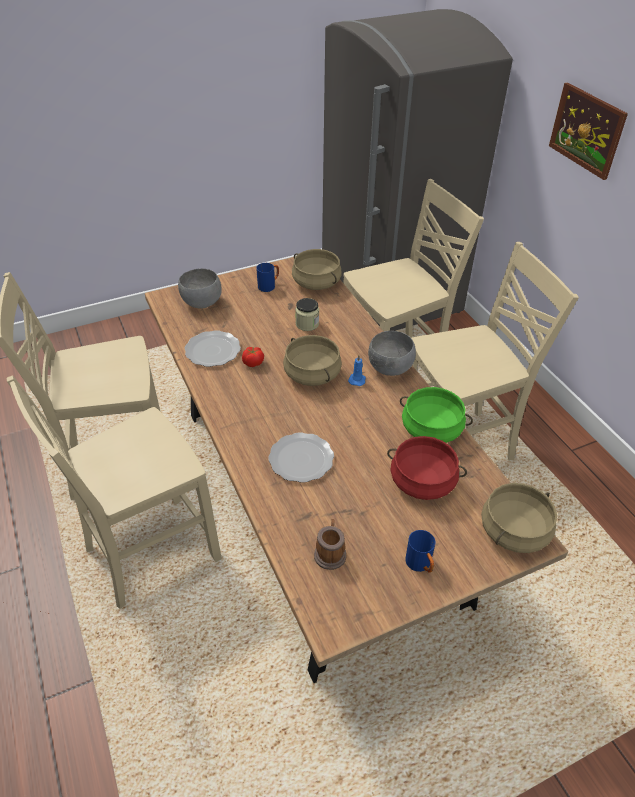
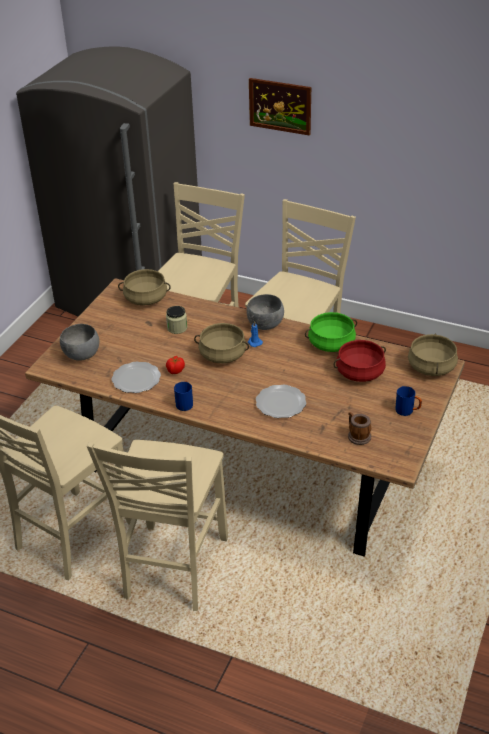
camera: 40 degrees left, 5 degrees down
(269, 286) = (115, 318): blue mug -> blue mug (185, 403)

